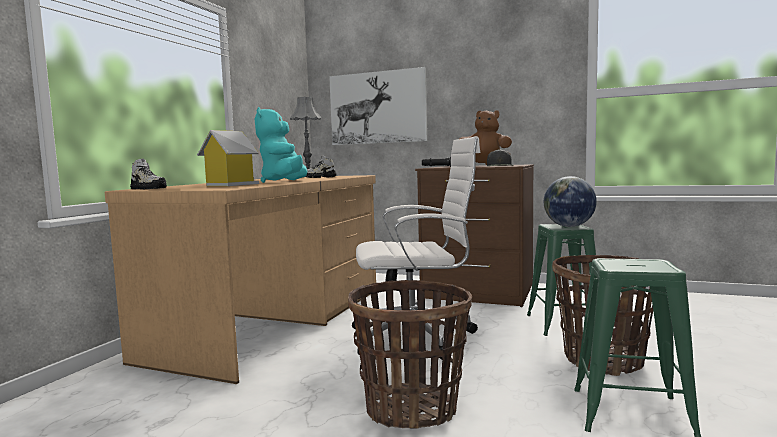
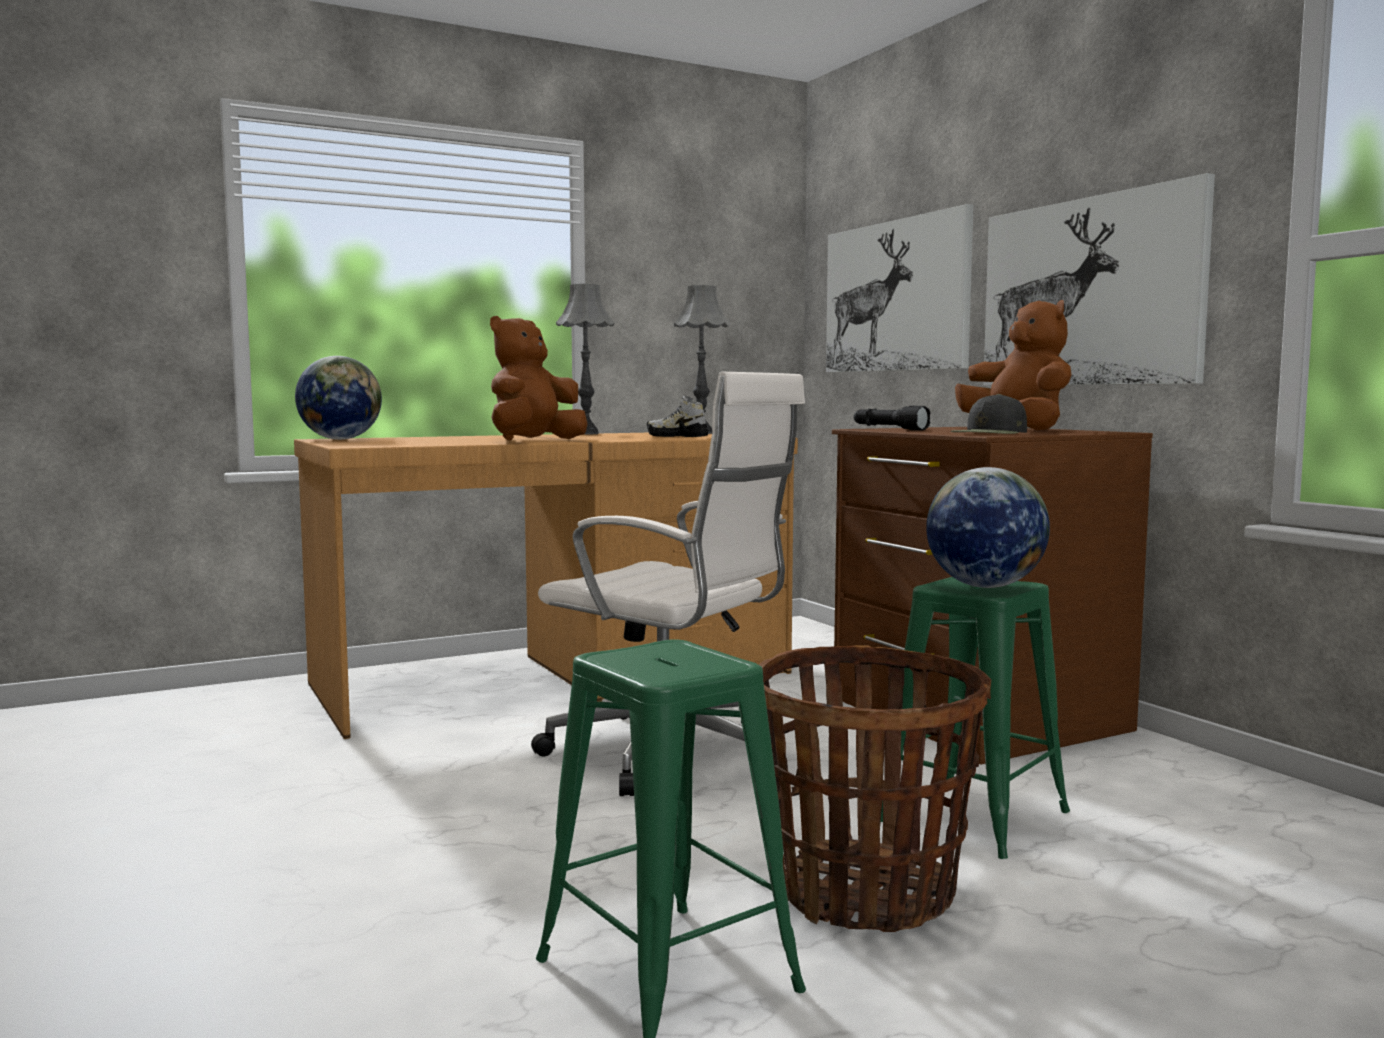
camera: 40 degrees right, 0 degrees up
(148, 188) = (340, 439): shoe -> globe
(230, 185) = (441, 441): toy house -> none
(254, 179) = (586, 434): none -> grey table lamp
(284, 182) = (534, 441): turquoise plush toy -> brown plush toy
(411, 408) = (427, 836): basket -> none
(494, 108) = (1088, 292): none -> picture

